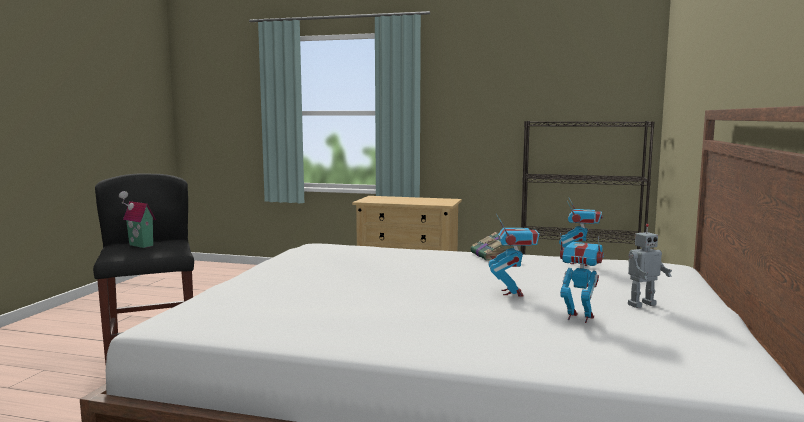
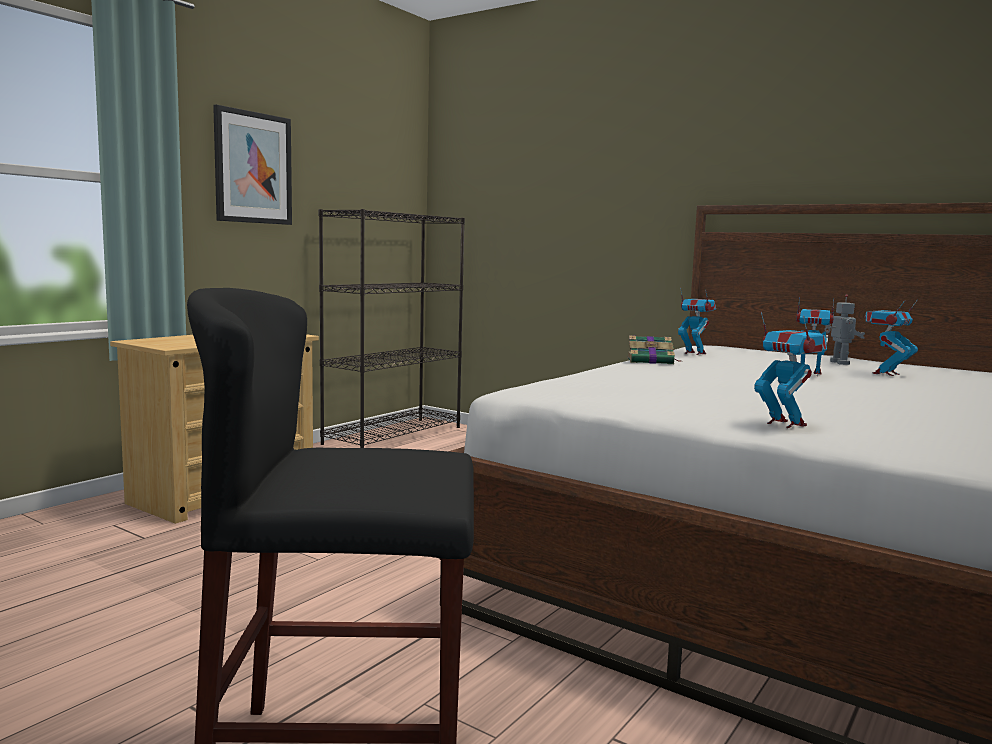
camera: 70 degrees left, 0 degrees up
(139, 245) = (353, 470): toy house -> none
(253, 286) = (785, 424): none -> toy robot
(479, 97) = (253, 168): none -> picture

